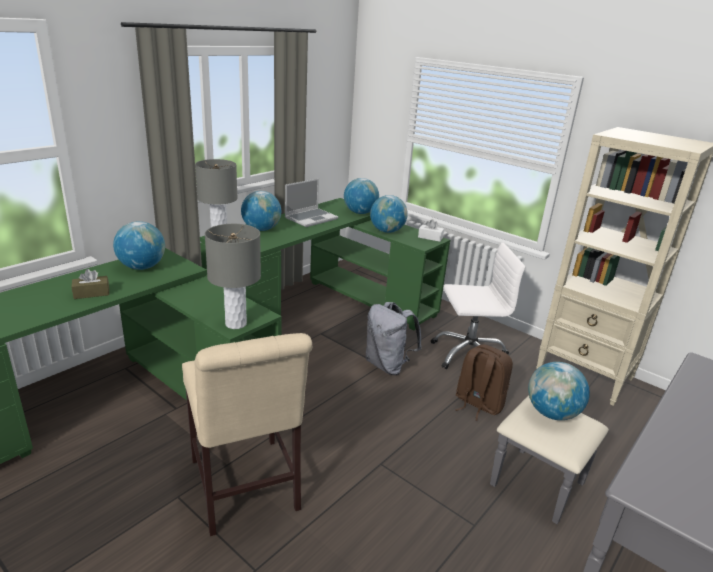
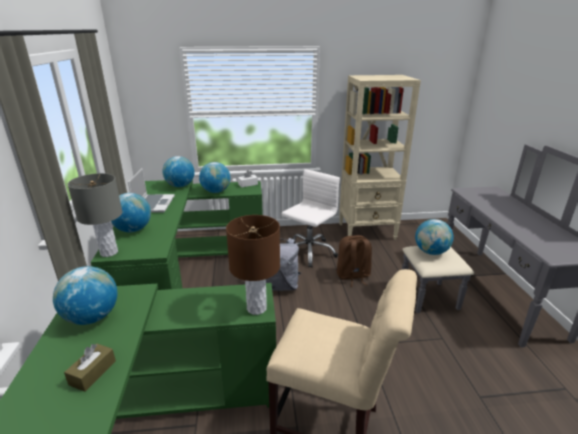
camera: 45 degrees left, 0 degrees up
(236, 324) = (257, 308): grey table lamp -> brown table lamp

